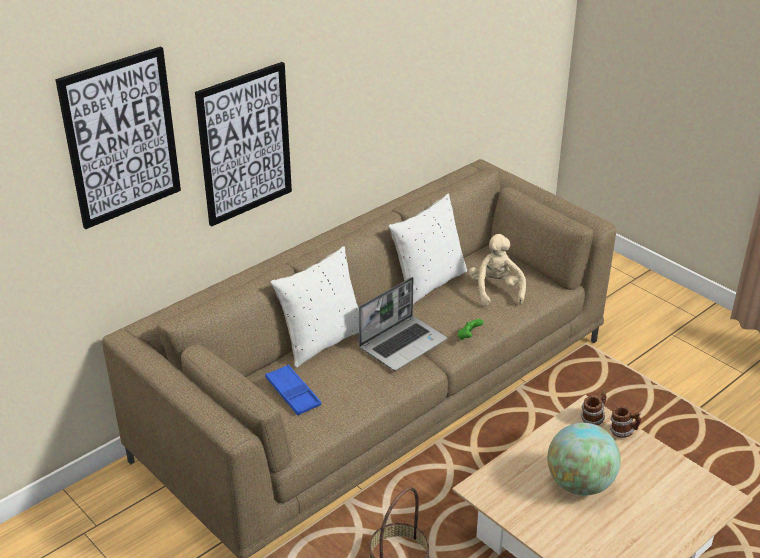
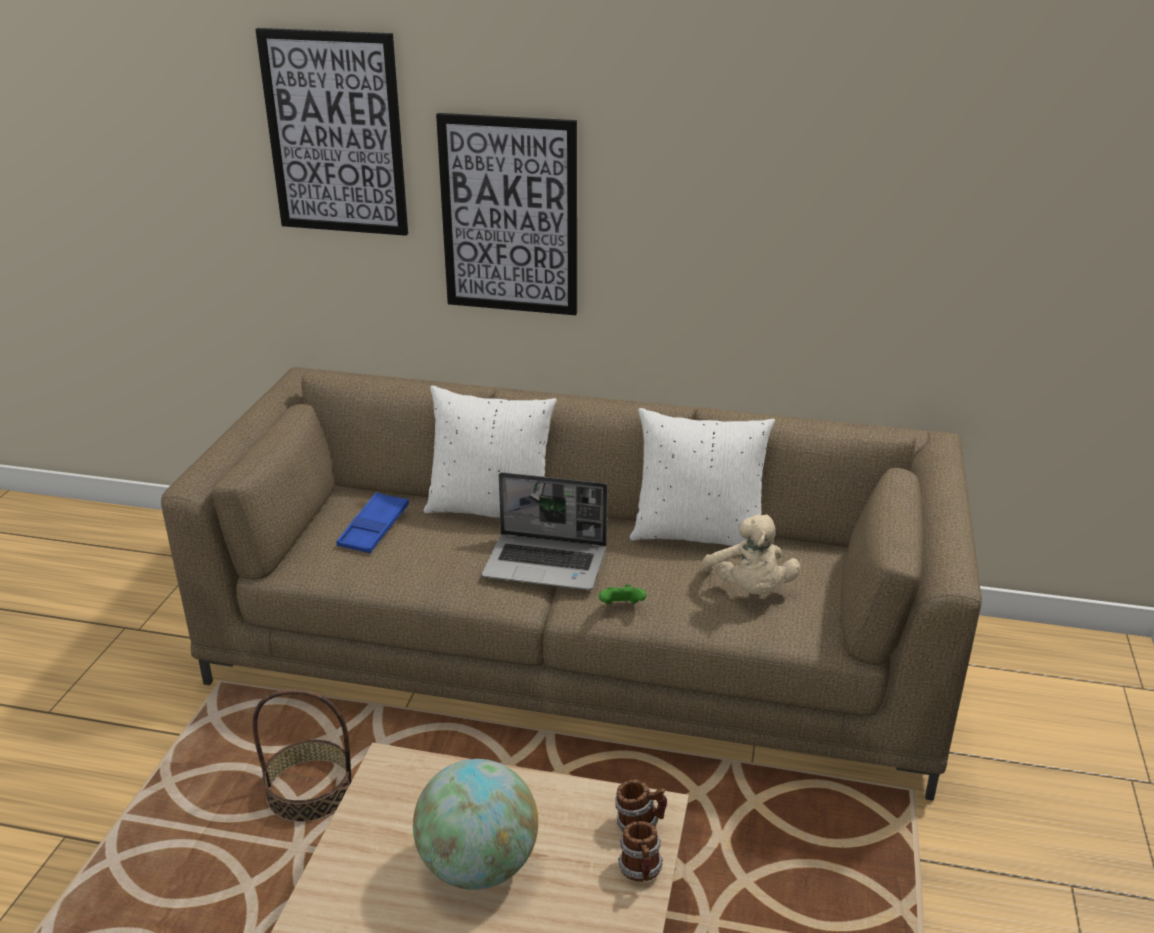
camera: 55 degrees right, 5 degrees down
(496, 290) = (750, 590): beige plush toy -> beige plush toy turned 120 degrees clockwise

